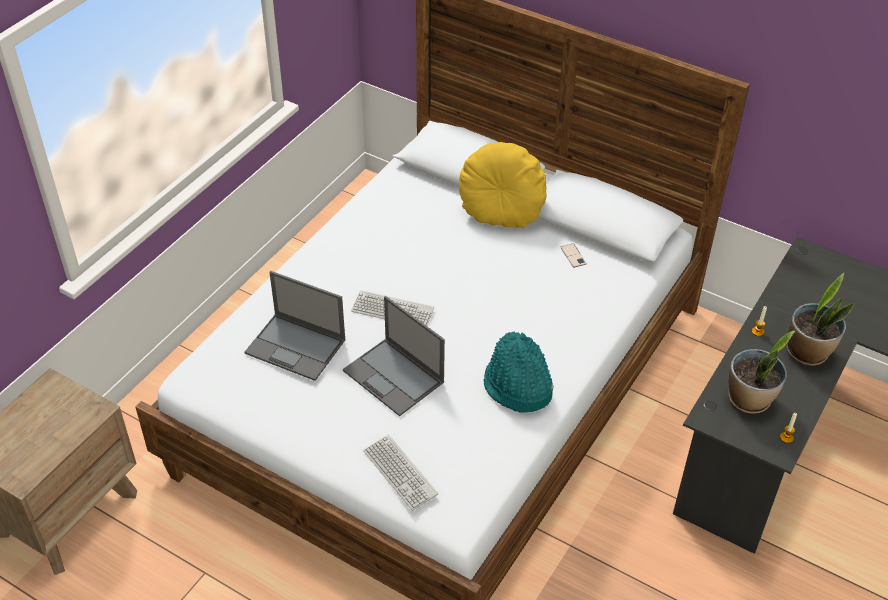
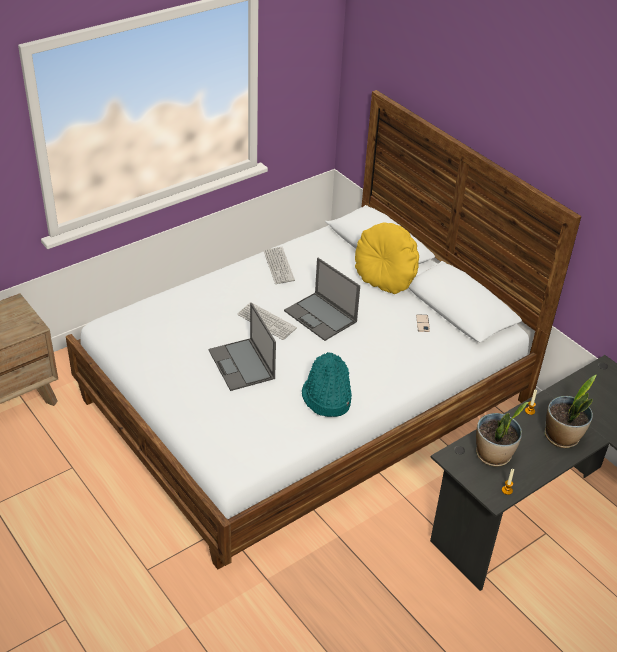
camera: 20 degrees right, 5 degrees down
(296, 347) = (185, 325): laptop -> laptop (321, 317)
(400, 473) = (208, 427): keyboard -> keyboard (278, 266)

